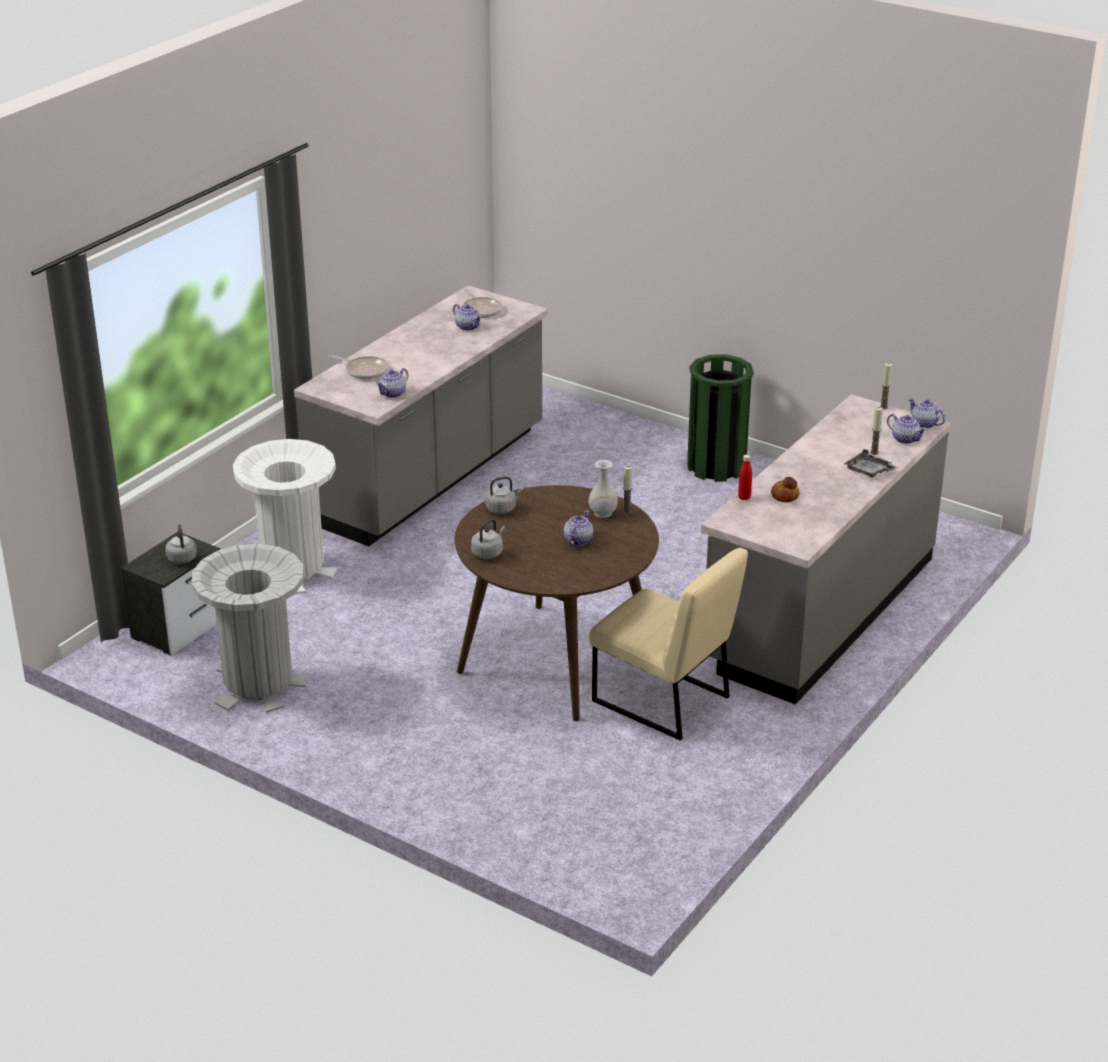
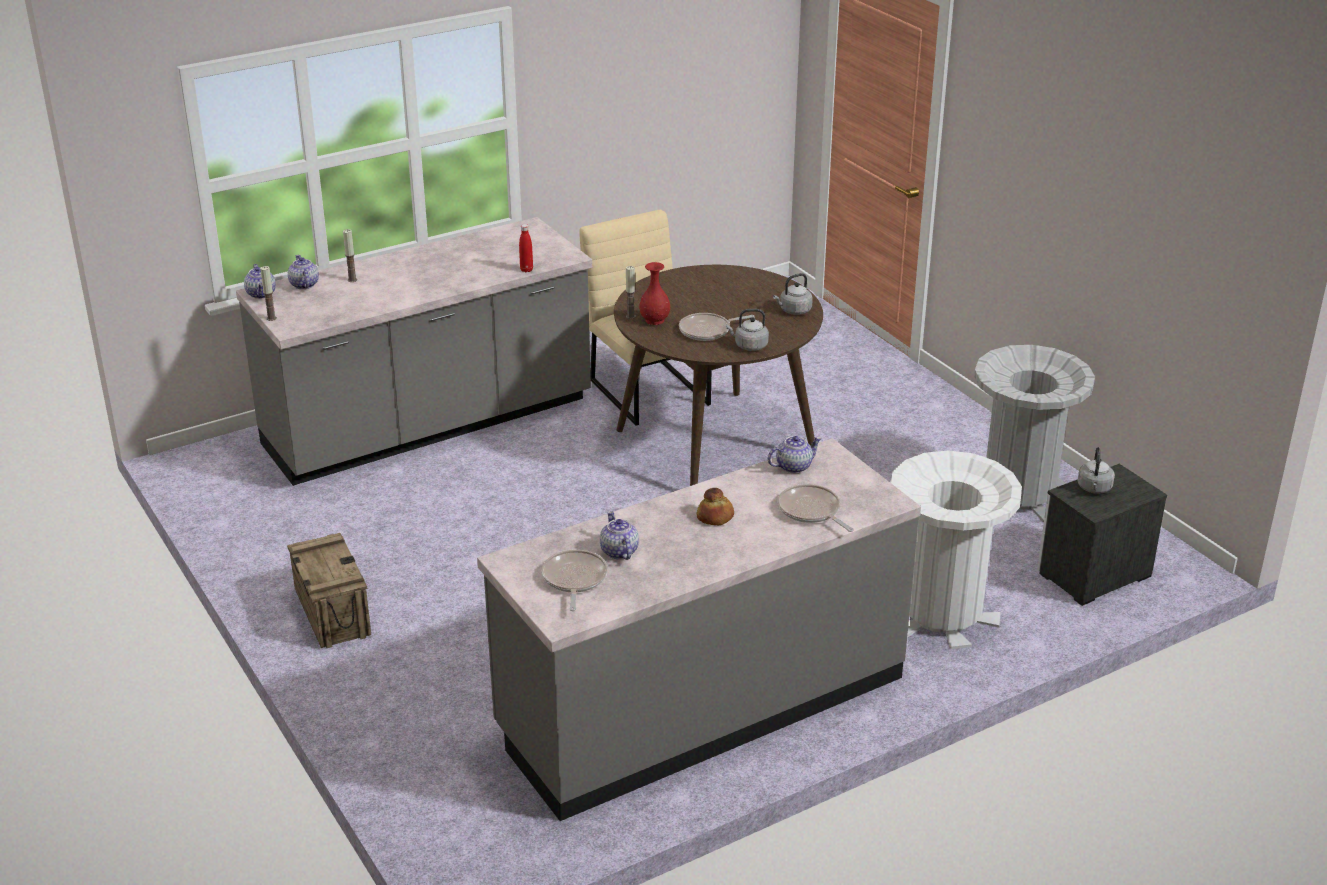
camera: 155 degrees left, 0 degrees up
(549, 514) = (708, 331): none -> frying pan
(578, 540) = (701, 303): teapot -> none
(603, 513) = (655, 320): white vase -> red vase
(716, 467) = (331, 613): green trash can -> crate
(784, 496) = (489, 263): bread -> bread (715, 516)
(869, 471) = (383, 266): grey tray -> none

